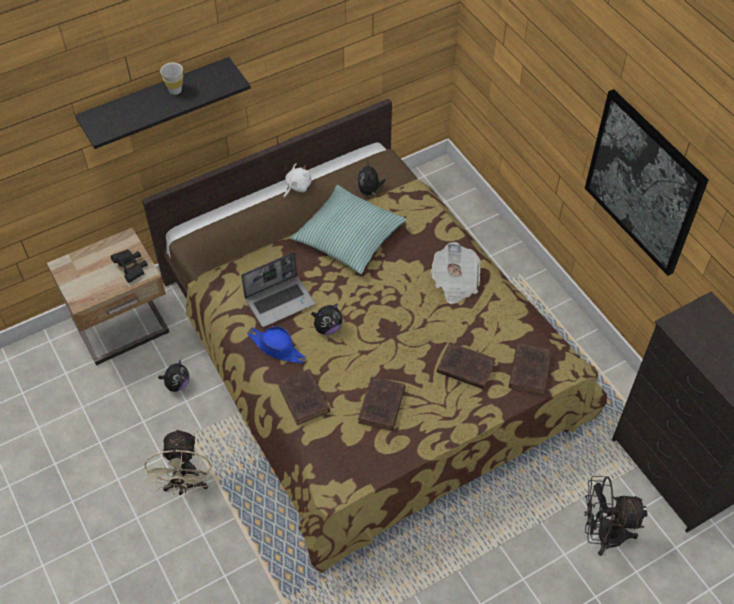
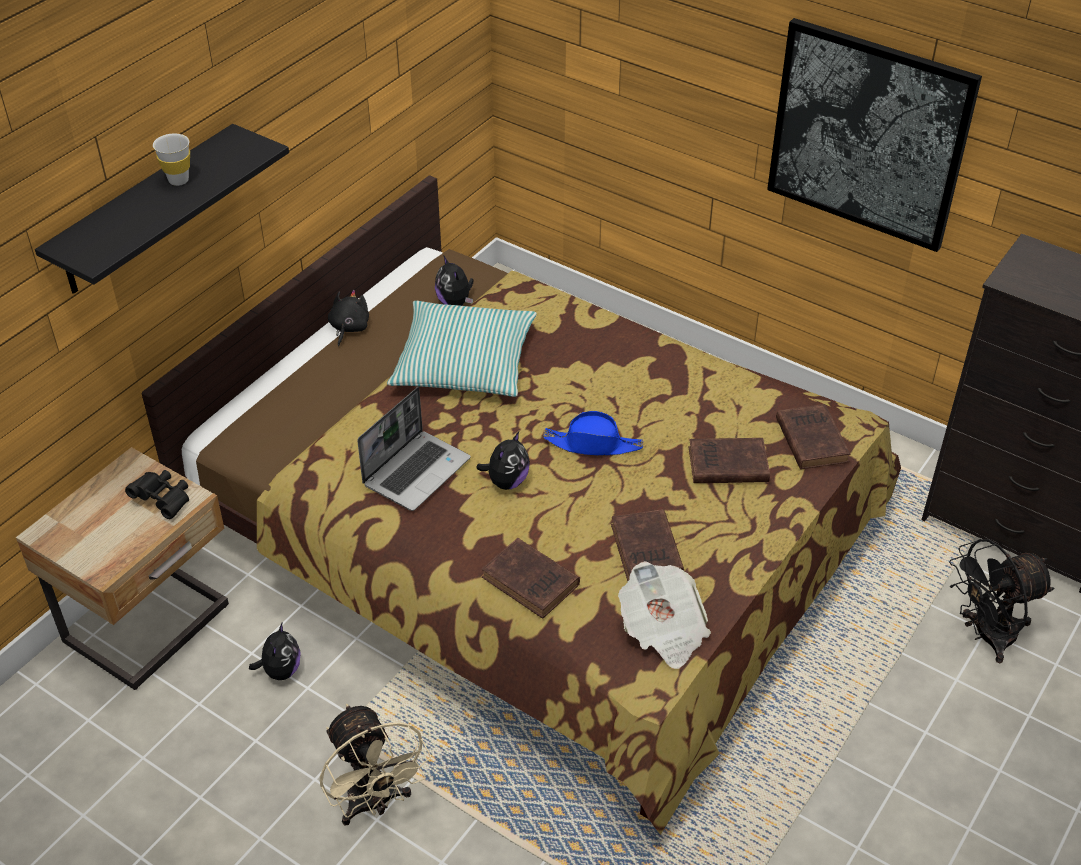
camera: 25 degrees left, 10 degrees down
(277, 348) = (449, 531): blue hat -> blue hat (593, 444)
(297, 187) = (348, 328): white plush toy -> black plush toy
(455, 282) = (644, 371): newspaper -> newspaper (663, 630)

